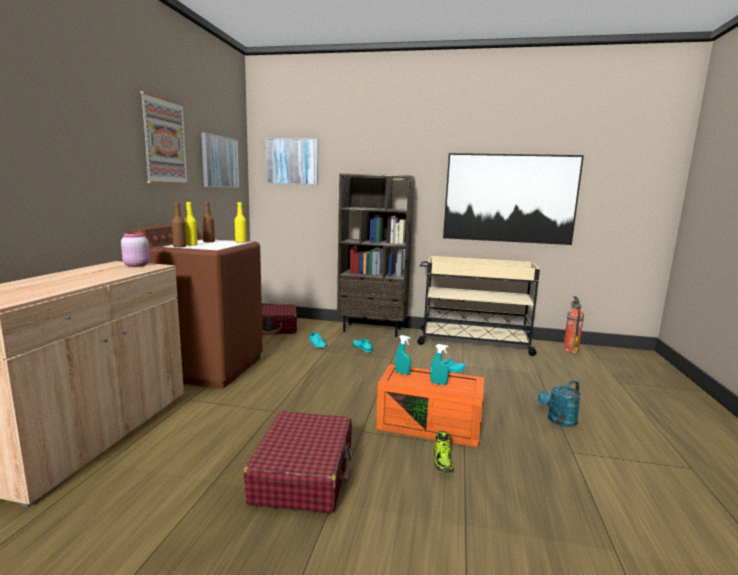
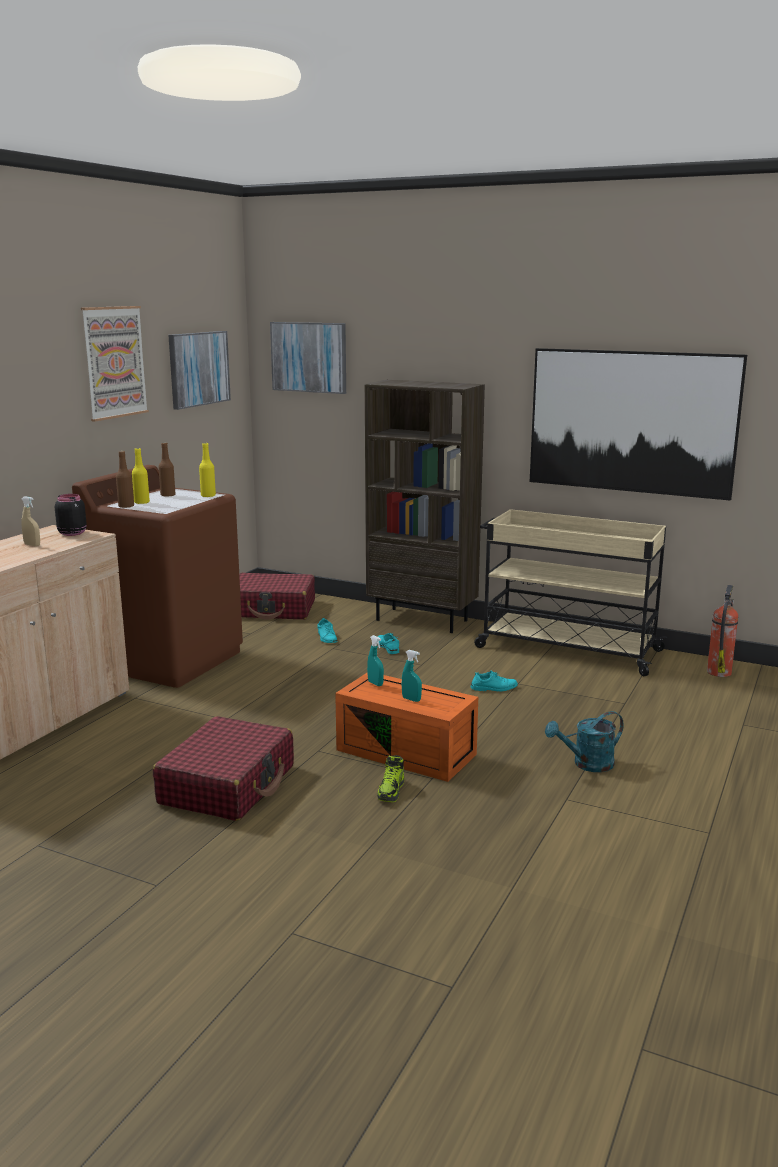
camera: 15 degrees right, 5 degrees up
(101, 272) = (32, 545): none -> beige spray bottle
(136, 265) = (72, 533): pink jar -> black jar

